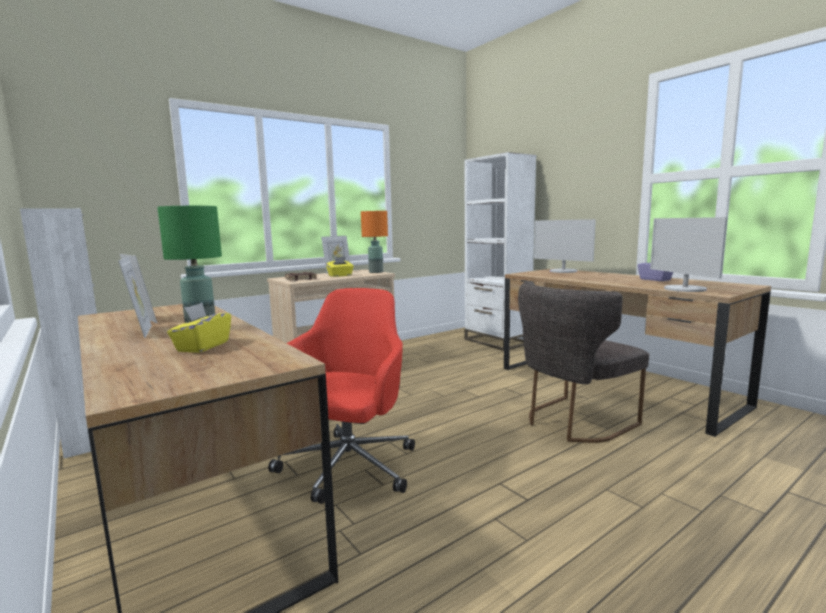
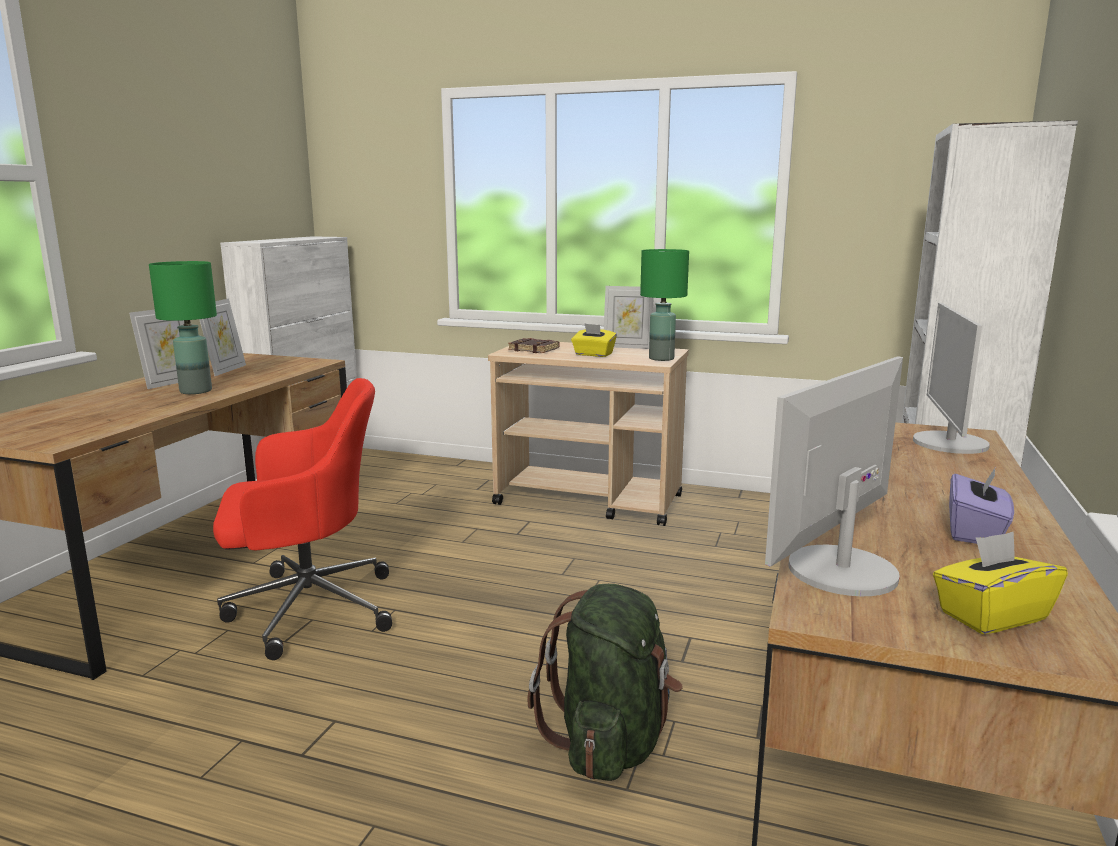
camera: 55 degrees right, 5 degrees up
(202, 346) = (116, 409): yellow tissue box -> yellow tissue box (991, 615)
(376, 272) = (662, 358): orange table lamp -> green table lamp
(572, 422) = (610, 742): grey chair -> green backpack

